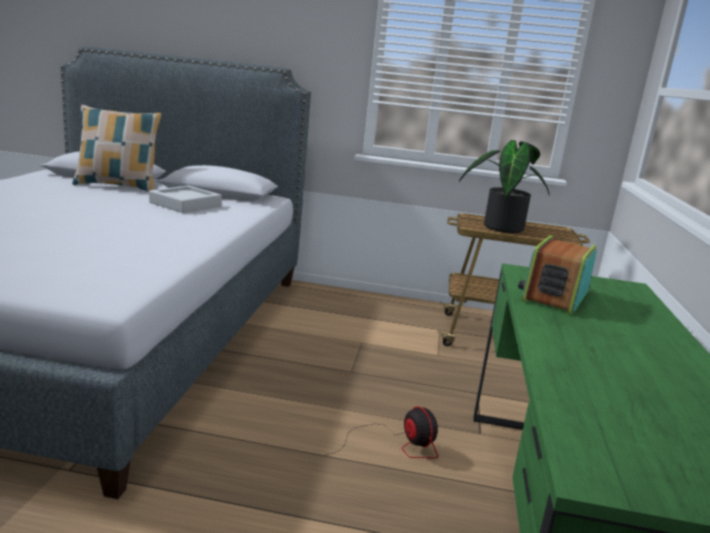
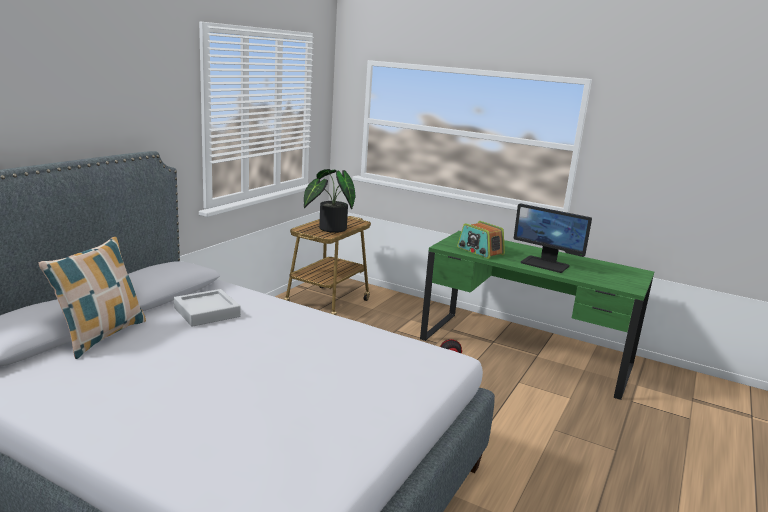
camera: 70 degrees left, 0 degrees up
(590, 355) = (545, 264): none -> monitor

